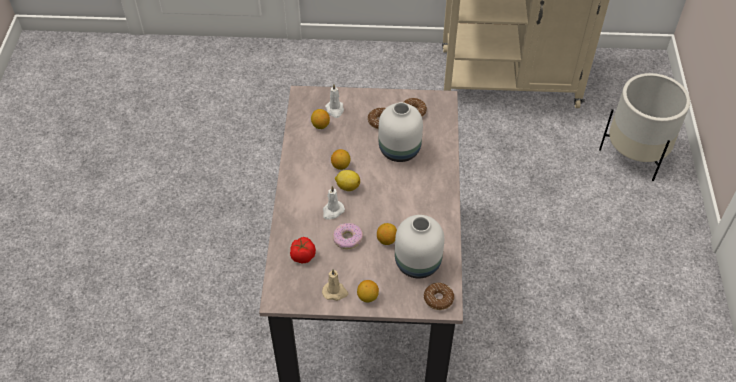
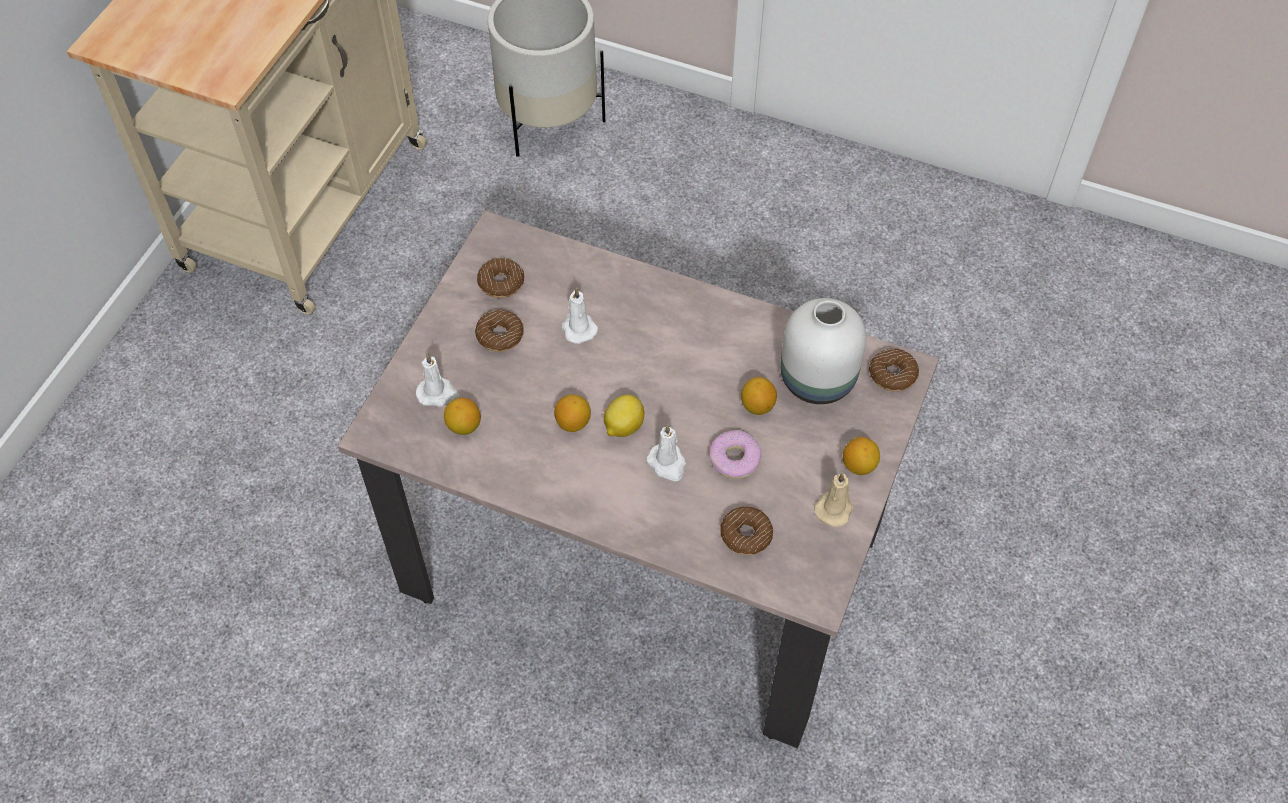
camera: 70 degrees left, 5 degrees up
(302, 256) = (746, 535): tomato -> donut
(400, 150) = (578, 328): white vase -> white candle

